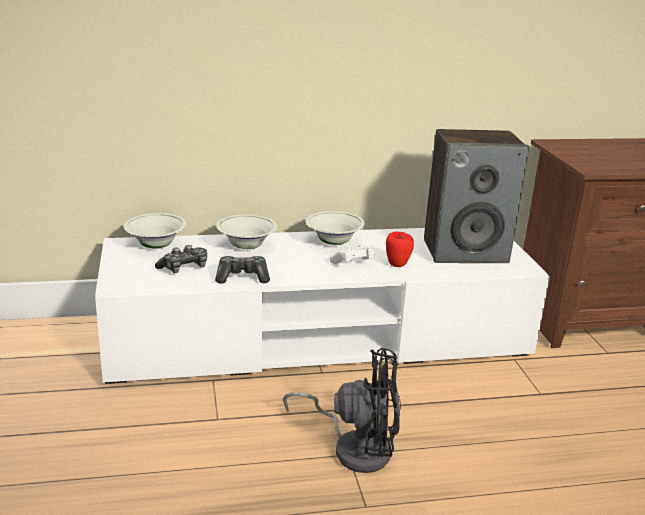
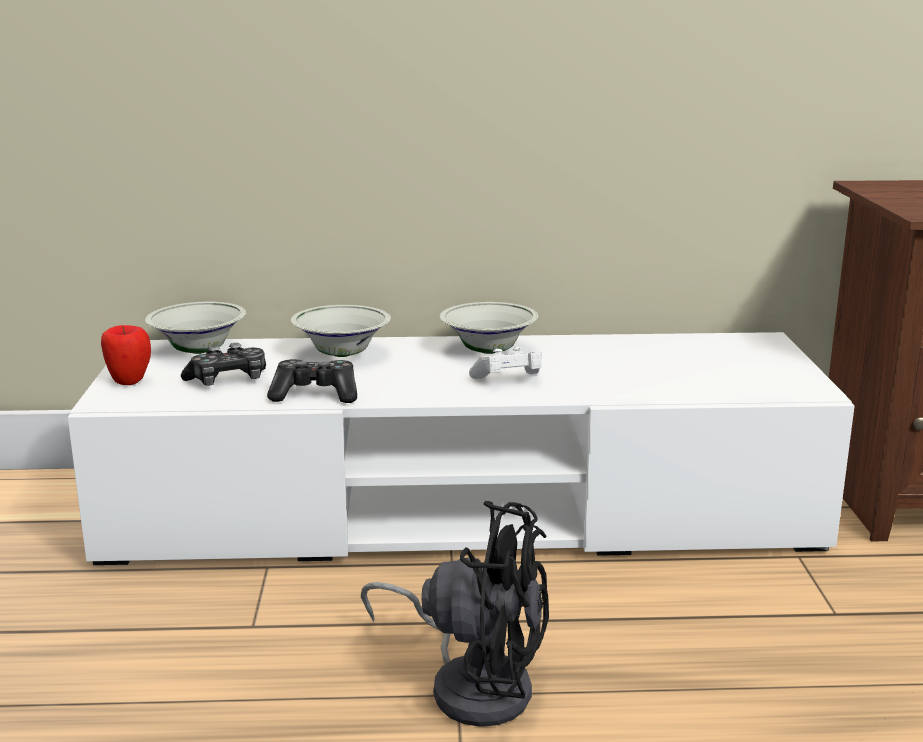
camera: 10 degrees right, 5 degrees down
(397, 264) = (585, 382): apple -> apple (129, 381)
(465, 251) = (711, 366): speaker -> none

